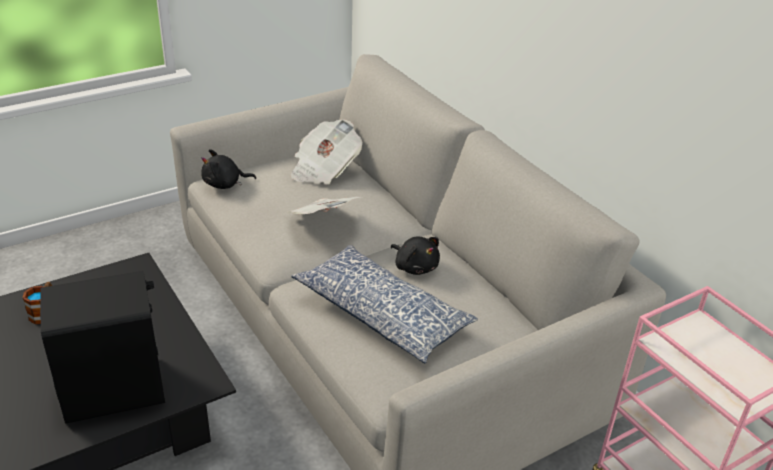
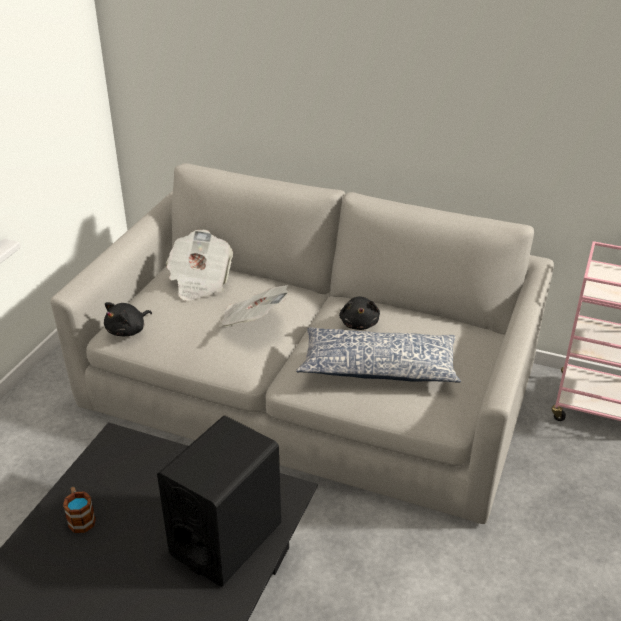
camera: 35 degrees left, 0 degrees up
(415, 266) = (359, 323): black plush toy -> black plush toy turned 75 degrees clockwise

